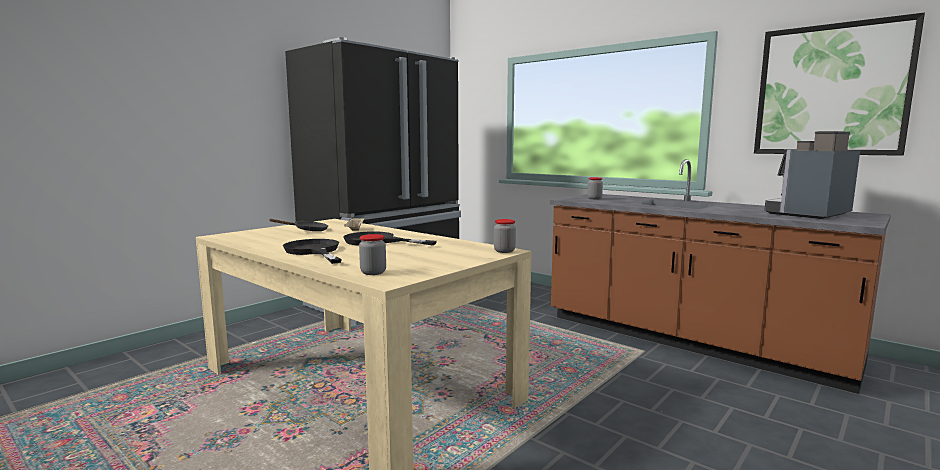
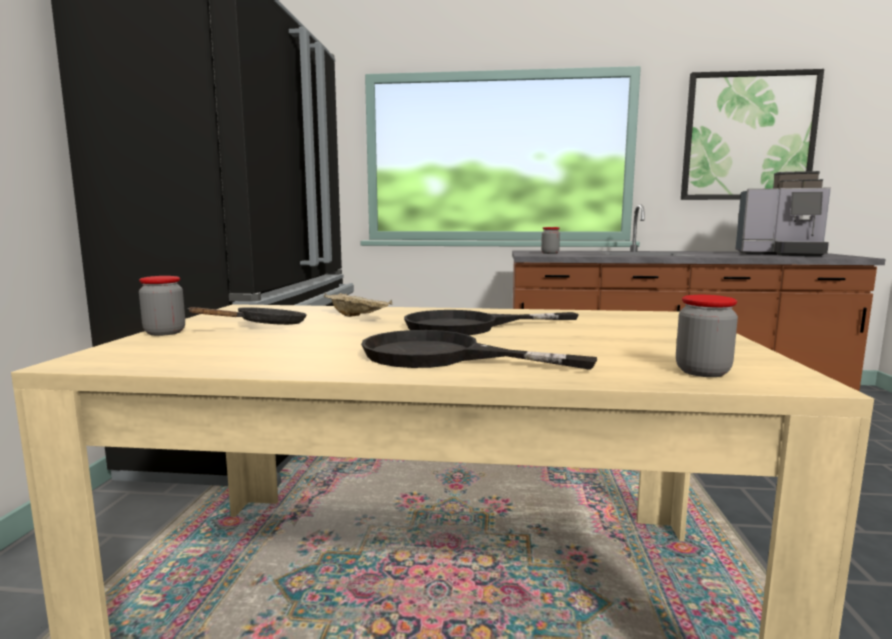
camera: 35 degrees left, 0 degrees up
(504, 251) = (674, 315): jar -> jar (165, 332)
(809, 214) = (781, 254): coffee machine -> coffee machine turned 90 degrees counterclockwise

